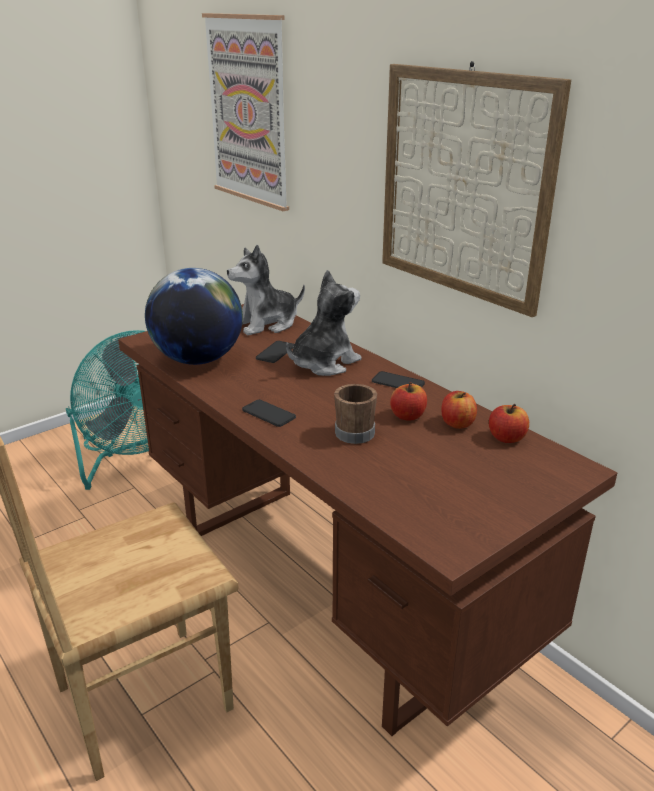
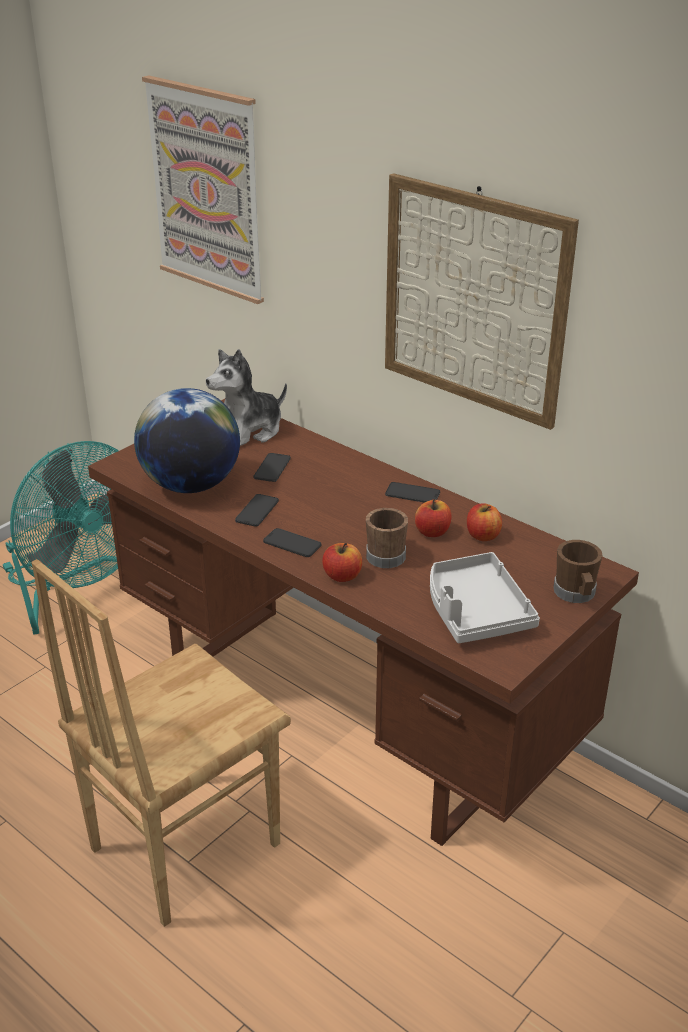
camera: 10 degrees left, 5 degrees up
(247, 384) = (257, 511): none -> phone
(323, 363) = (328, 477): plush toy -> none
(432, 493) = (475, 611): none -> grey tray
(506, 438) = (533, 546): apple -> apple (342, 576)
(544, 487) = (575, 594): none -> brown mug

